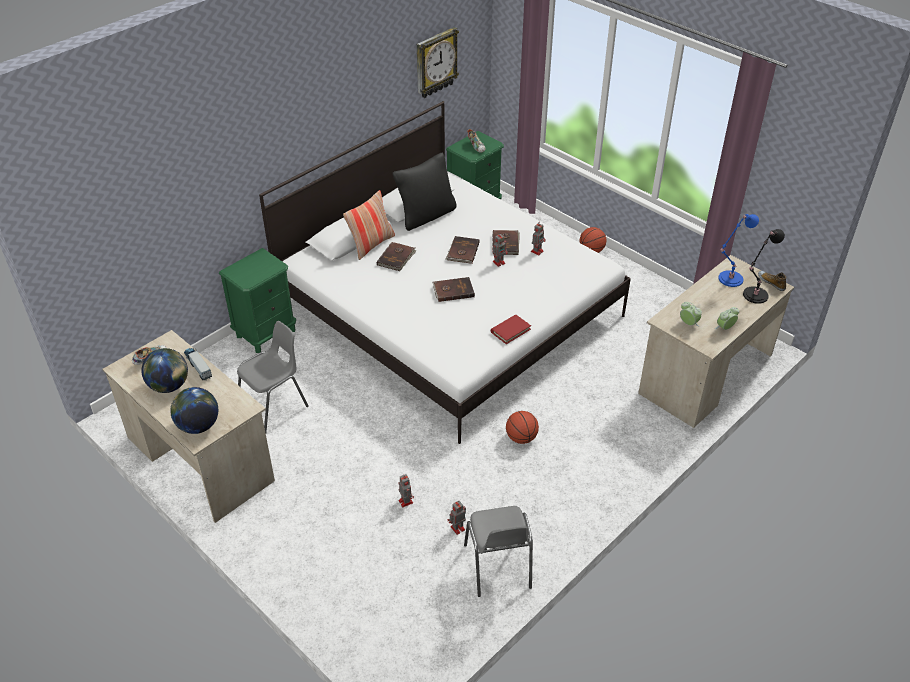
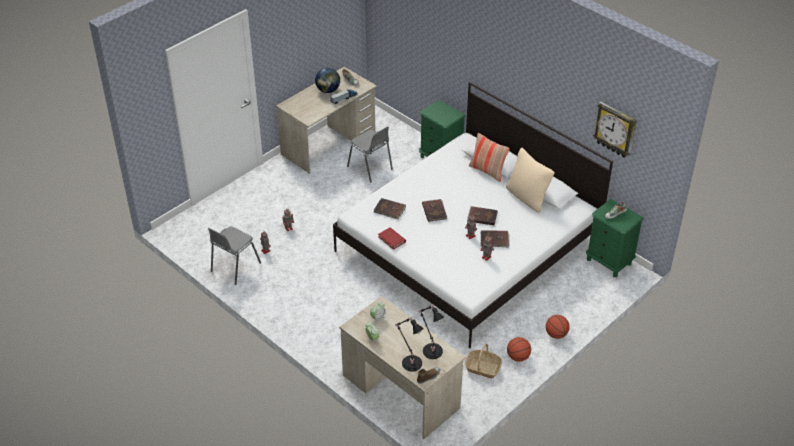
camera: 90 degrees right, 0 degrees up
(198, 426) = (296, 104): globe -> none
(396, 258) = (472, 183): brown book -> brown book (389, 210)
(426, 215) = (527, 197): black pillow -> beige pillow
(498, 568) = (234, 267): grey chair -> grey chair turned 45 degrees counterclockwise
(521, 438) = (338, 281): basketball -> basketball (518, 357)
(653, 307) = (482, 368): none -> basket
(729, 279) = (431, 350): blue table lamp -> black table lamp

